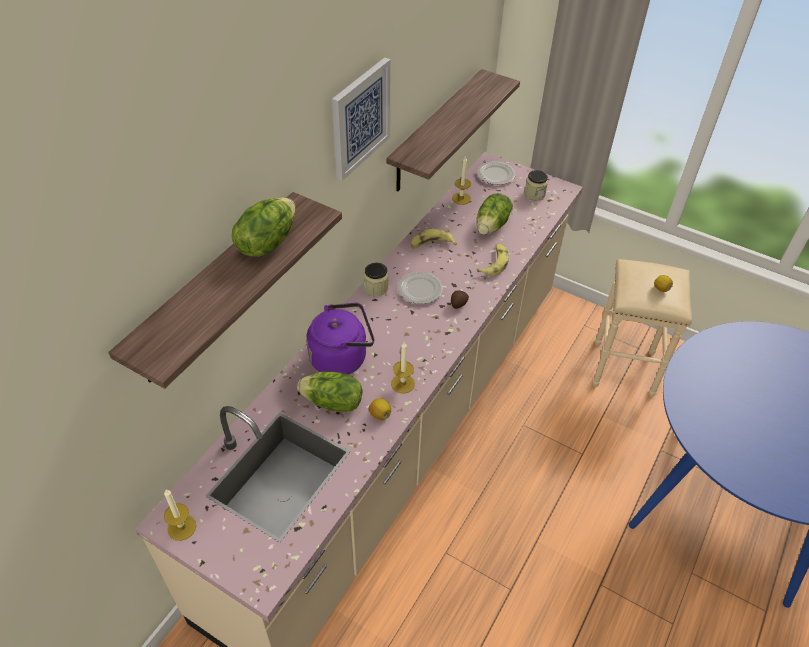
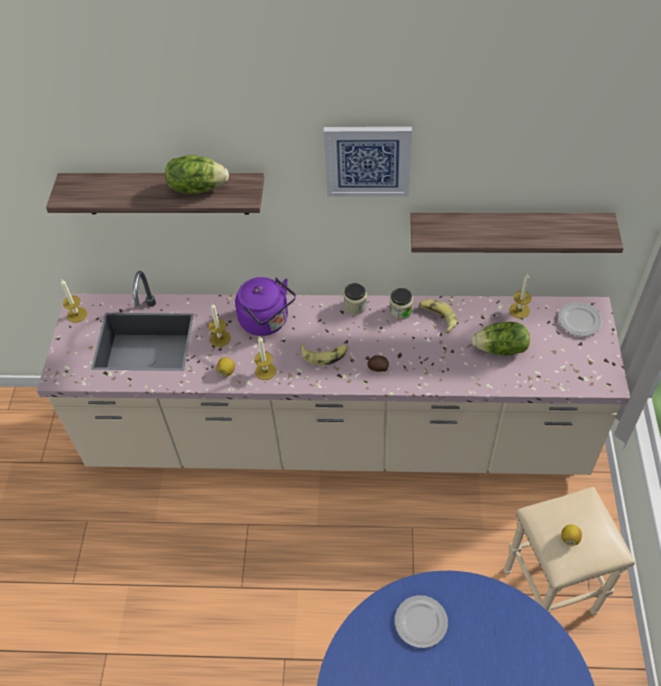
camera: 65 degrees right, 5 degrees up
(332, 403) = (220, 338): lettuce -> candle
(420, 290) = (376, 335): plate -> plate (421, 623)
(494, 263) = (450, 371): banana -> banana (325, 355)
(534, 194) = (579, 362): jar -> jar (400, 311)

